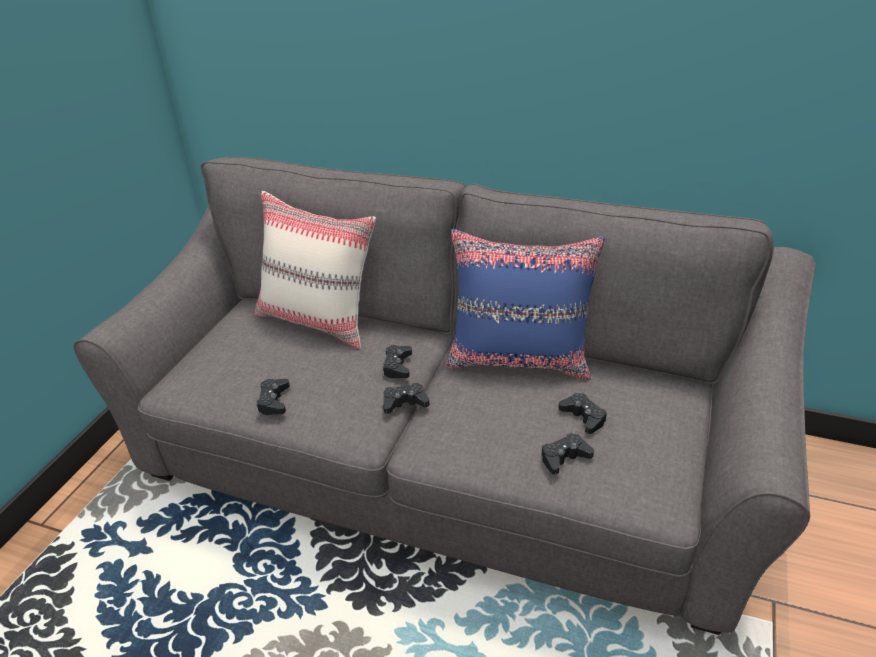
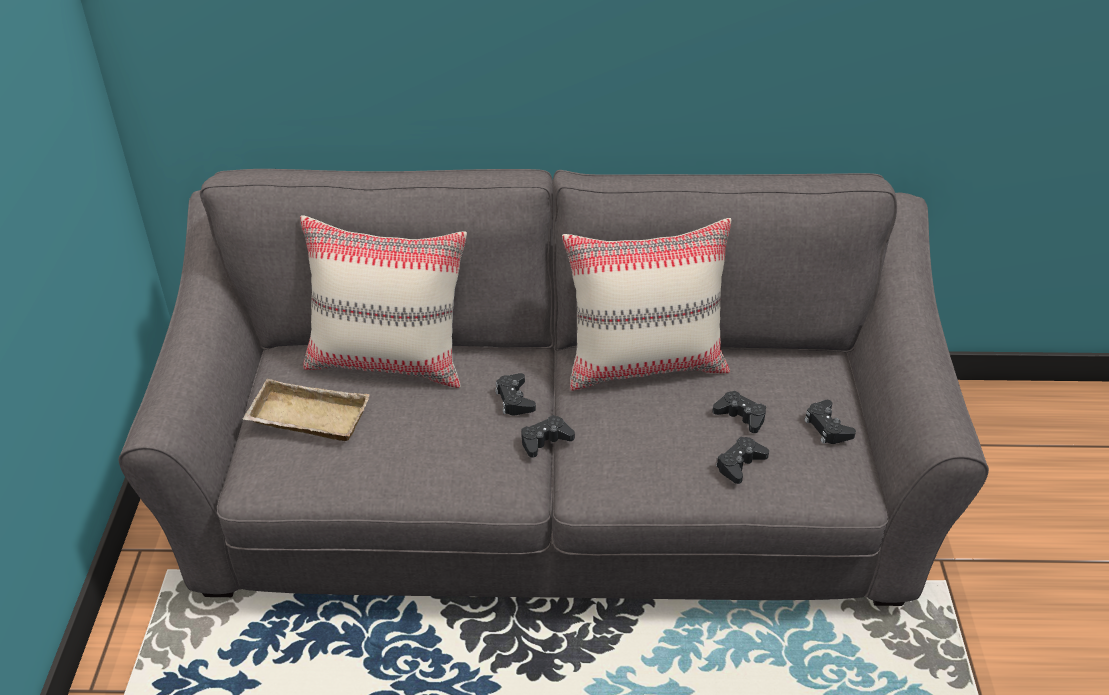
camera: 20 degrees left, 5 degrees up
(233, 350) = (306, 419): none -> beige tray
(274, 401) = (395, 471): black game controller -> black game controller (827, 427)
(519, 359) = (645, 364): blue pillow -> beige pillow

